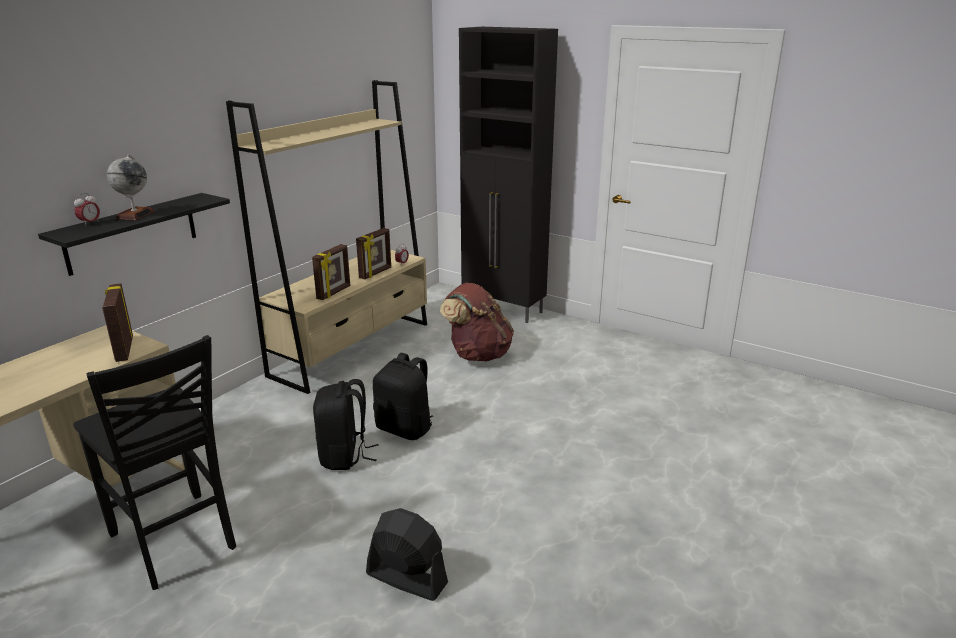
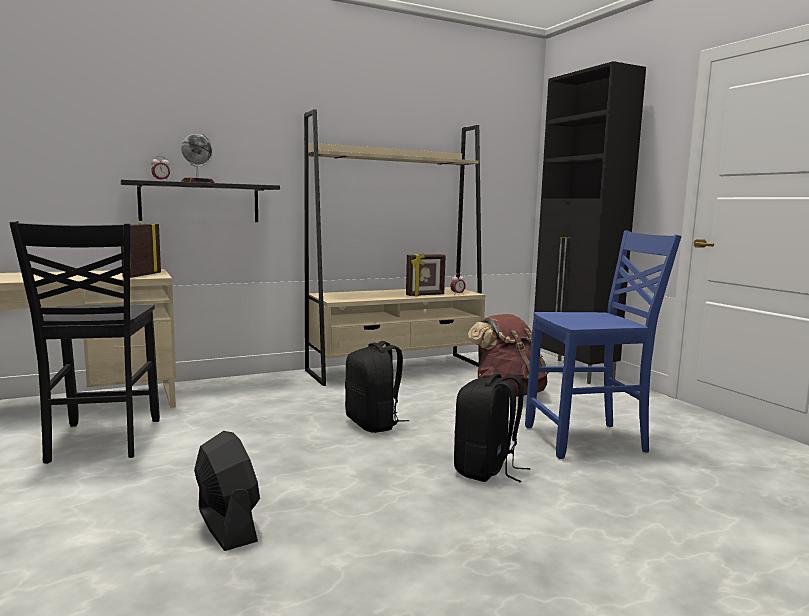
camera: 30 degrees right, 15 degrees down
(334, 293) = (371, 298): picture frame -> none
(344, 456) = (297, 427): black backpack -> black backpack (486, 470)
(575, 391) = (588, 440): none -> blue chair

